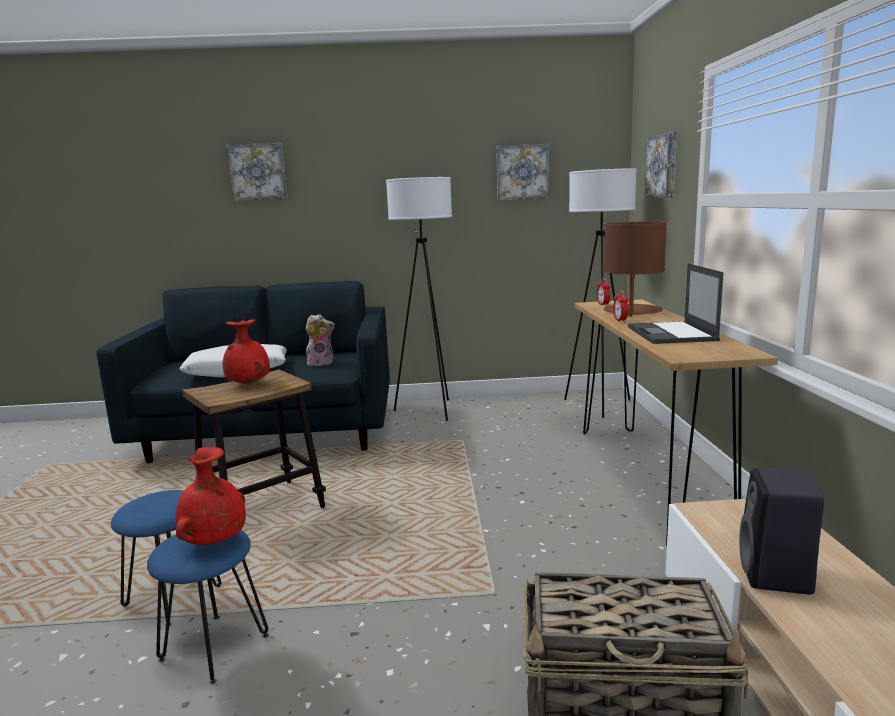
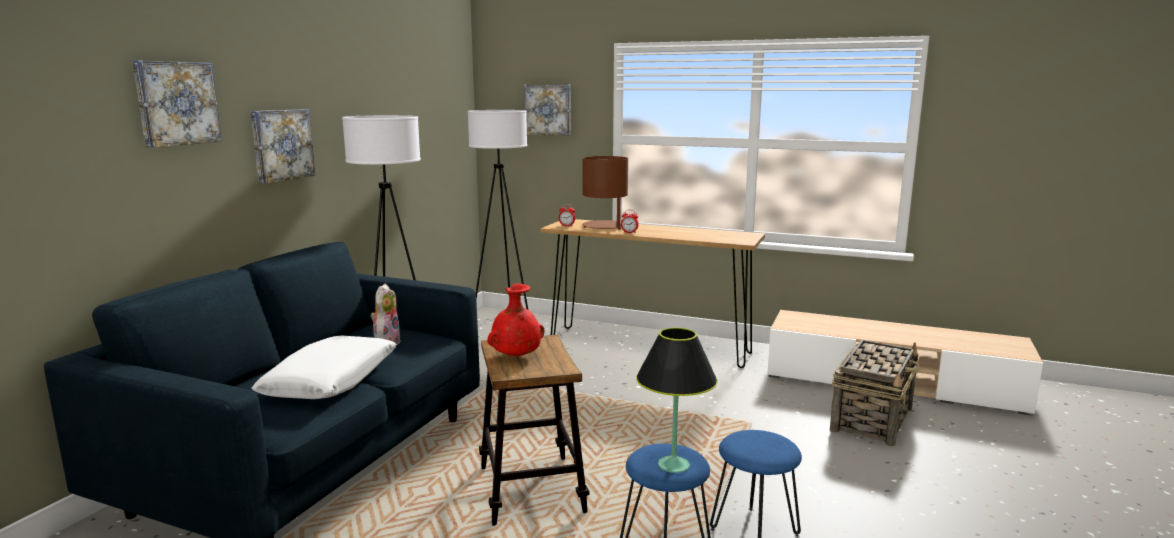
camera: 65 degrees left, 0 degrees up
(141, 509) = (673, 465): none -> black table lamp
(214, 541) = (761, 437): red vase -> none
(522, 172) = (417, 108): picture -> picture (281, 144)
(672, 334) = (686, 233): laptop -> none
(776, 576) = (855, 332): black speaker -> none

